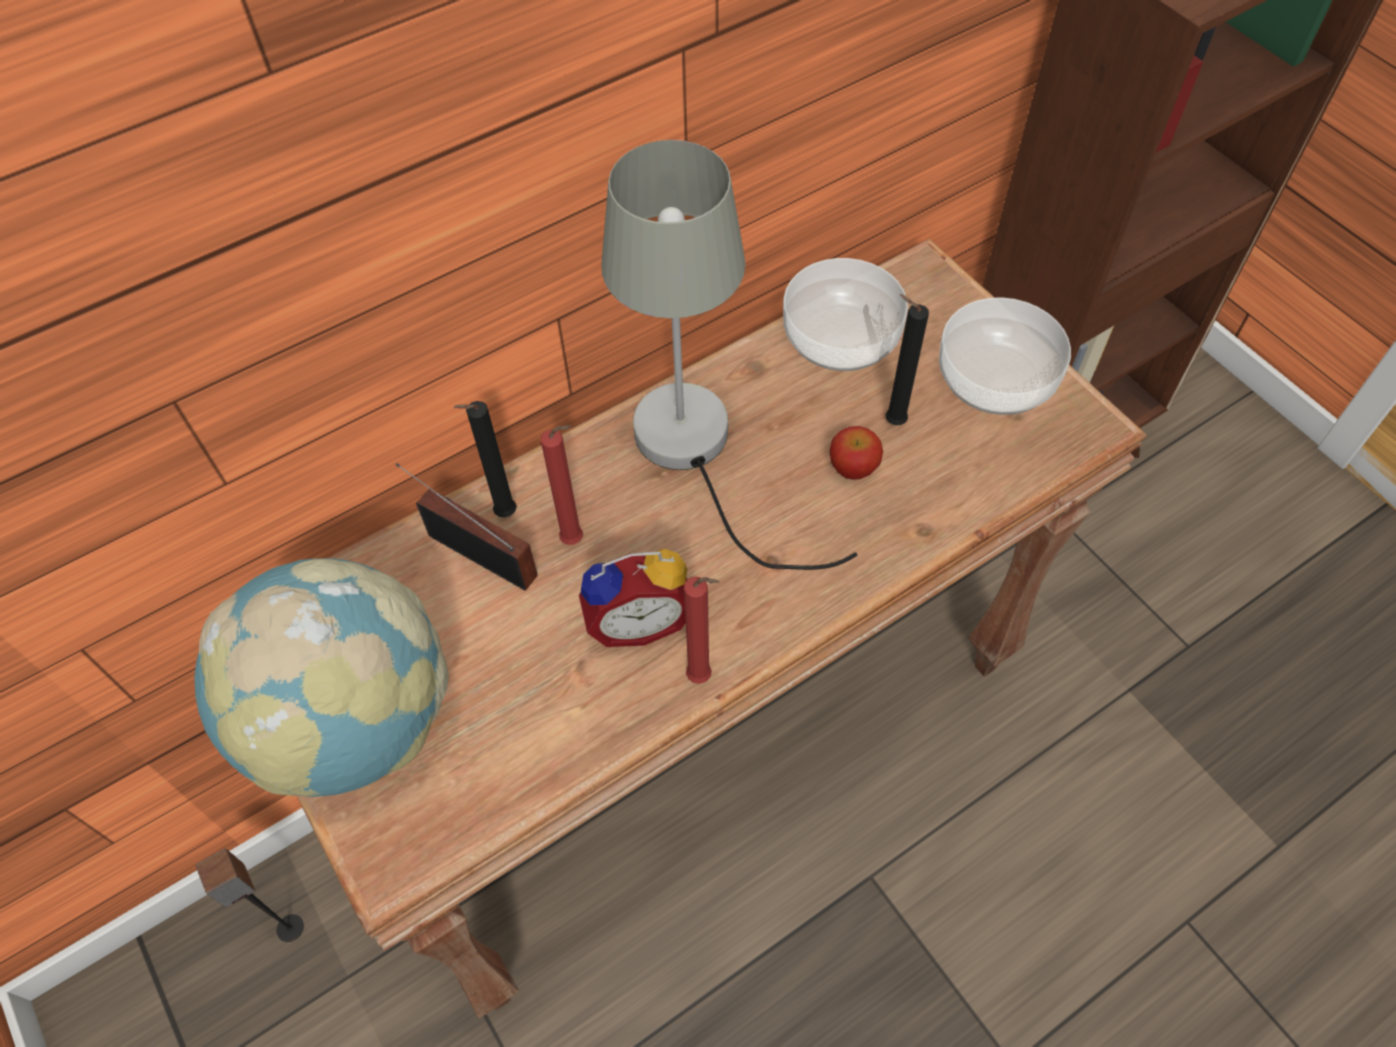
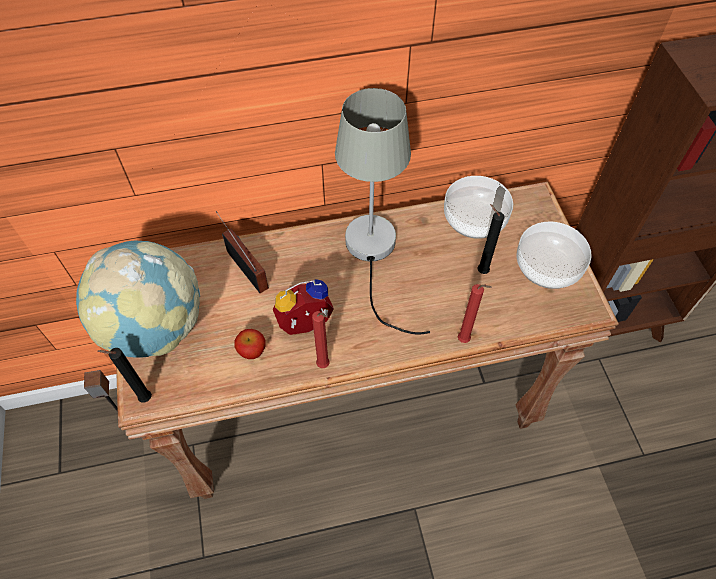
camera: 20 degrees right, 0 degrees up
(502, 515) = (265, 253): black candle -> black candle (143, 399)
(576, 540) = (294, 277): red candle -> red candle (465, 340)
(638, 620) = (306, 326): alarm clock -> alarm clock turned 150 degrees clockwise
(853, 468) = (449, 288): apple -> apple (252, 351)

